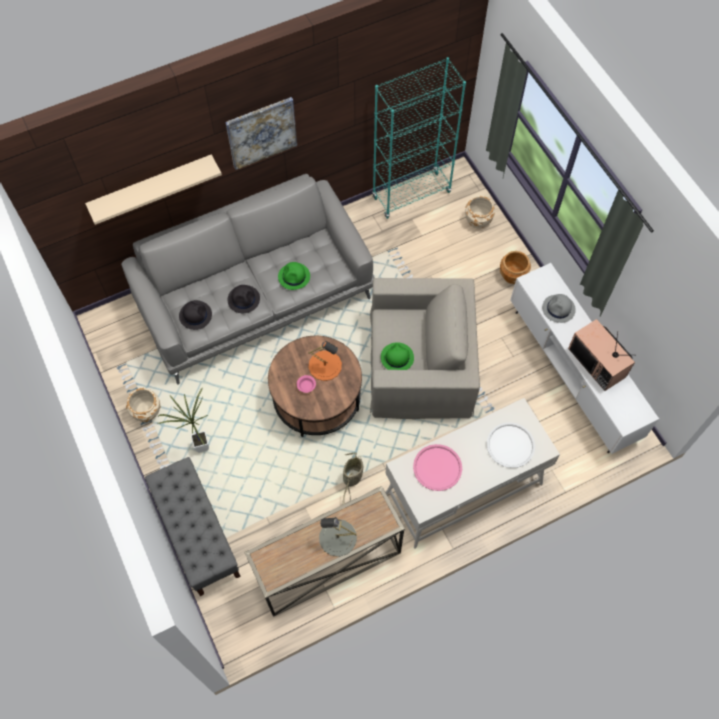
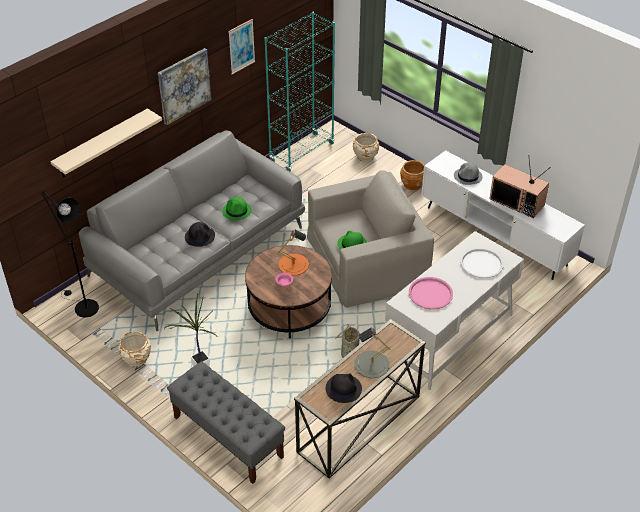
camera: 20 degrees left, 20 degrees down
(119, 330) = (83, 306): none -> black floor lamp
(195, 315) = (161, 257): black hat -> black hat (343, 389)
(343, 93) = (241, 46): none -> picture

